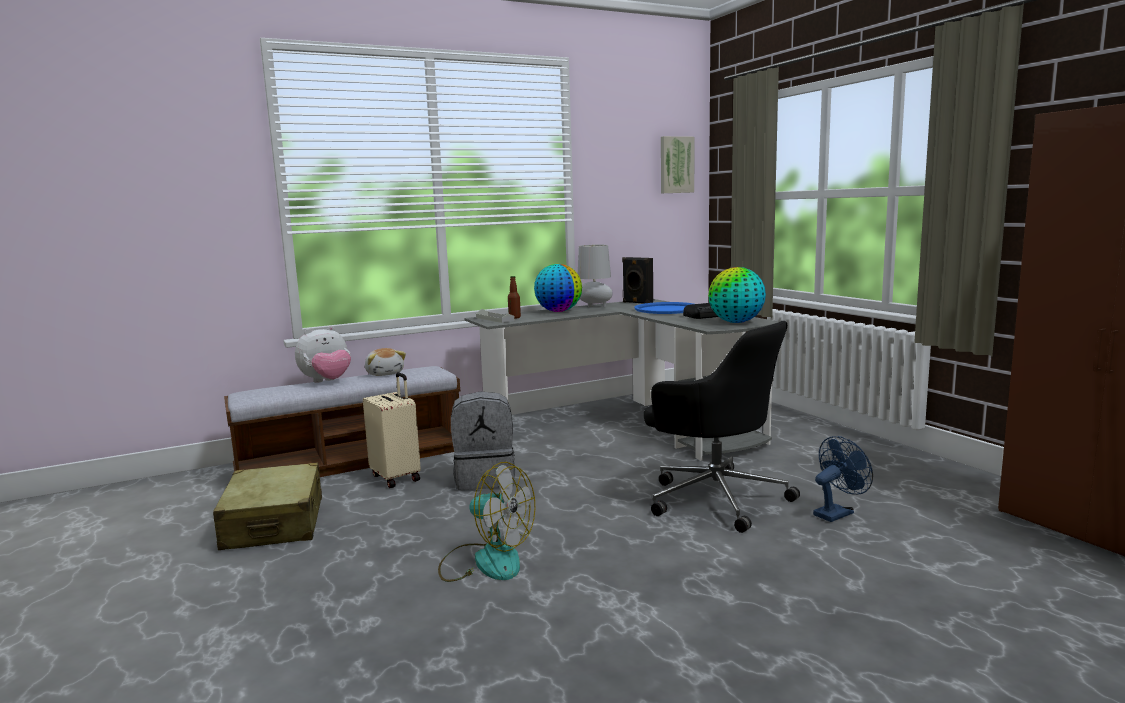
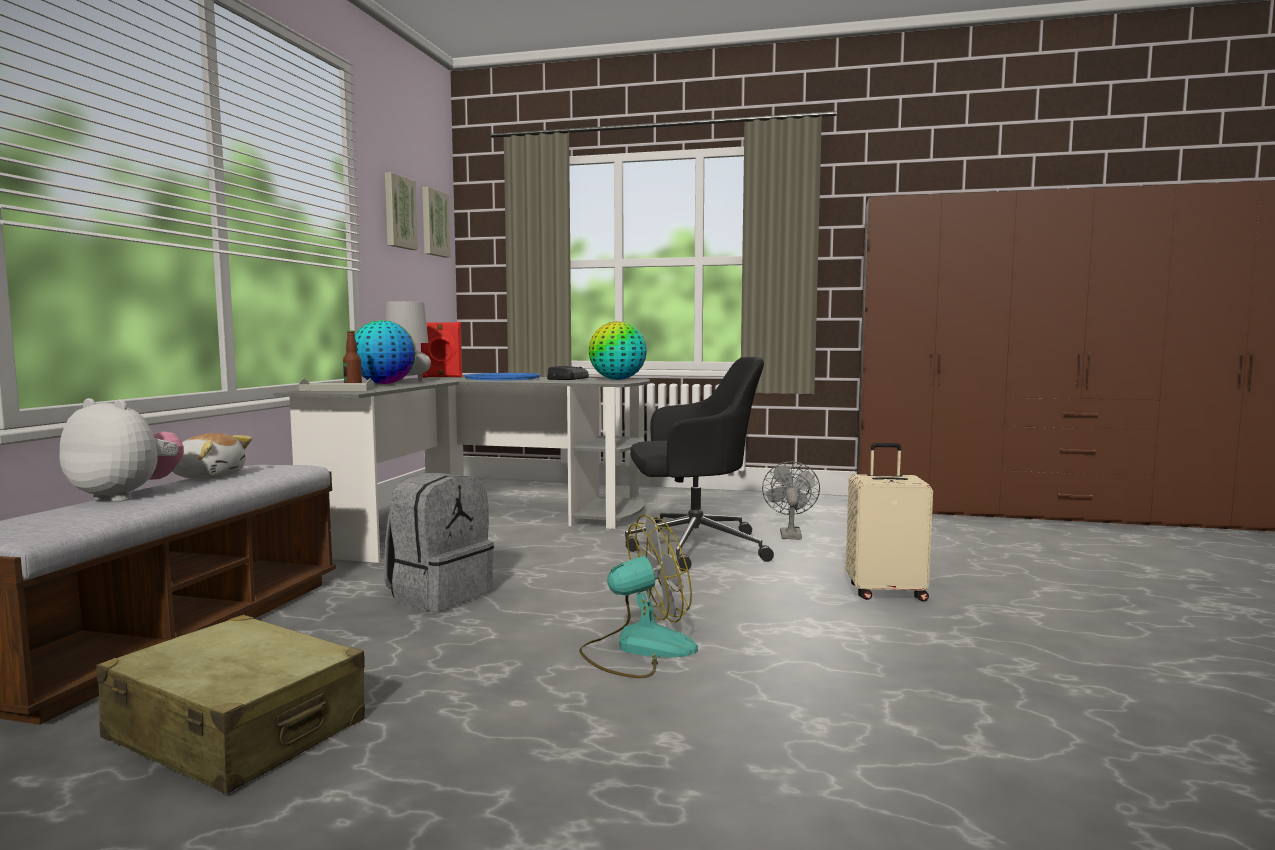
camera: 50 degrees left, 5 degrees down
(327, 382) = (126, 496): plush toy -> plush toy turned 75 degrees counterclockwise
(397, 477) = (307, 627): beige suitcase -> beige suitcase (886, 592)
(627, 164) = (398, 212): none -> picture
(637, 303) = (441, 377): black speaker -> red speaker
(837, 513) = (789, 534): blue fan -> grey fan

